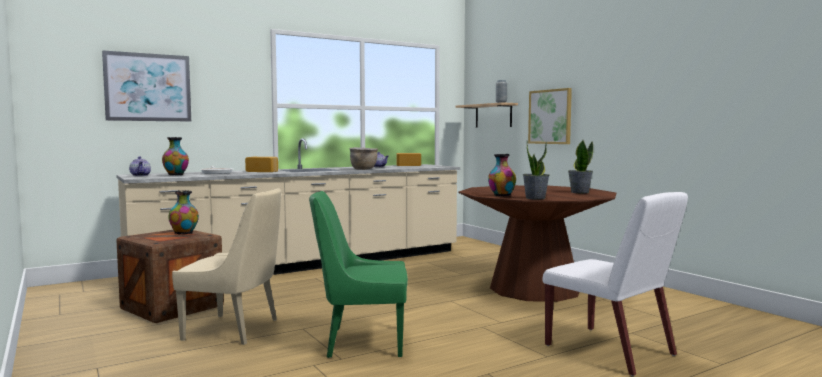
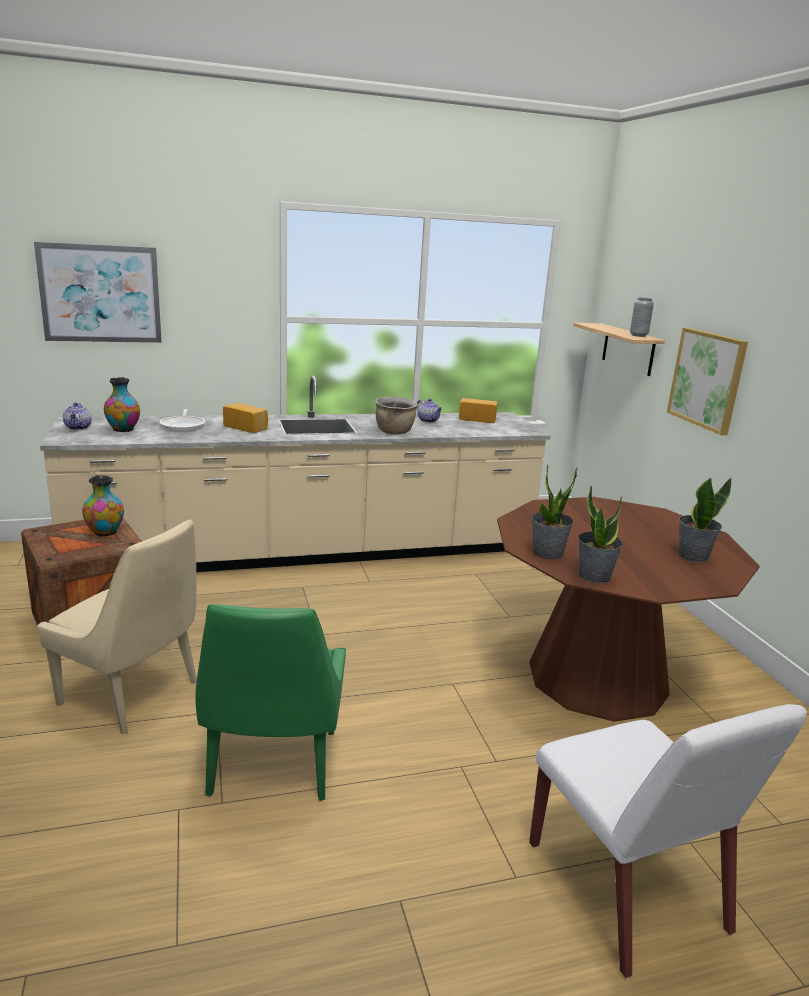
camera: 15 degrees right, 15 degrees up
(362, 342) = (272, 766): green chair -> green chair turned 105 degrees counterclockwise
(501, 196) = (548, 553): vase -> potted plant

